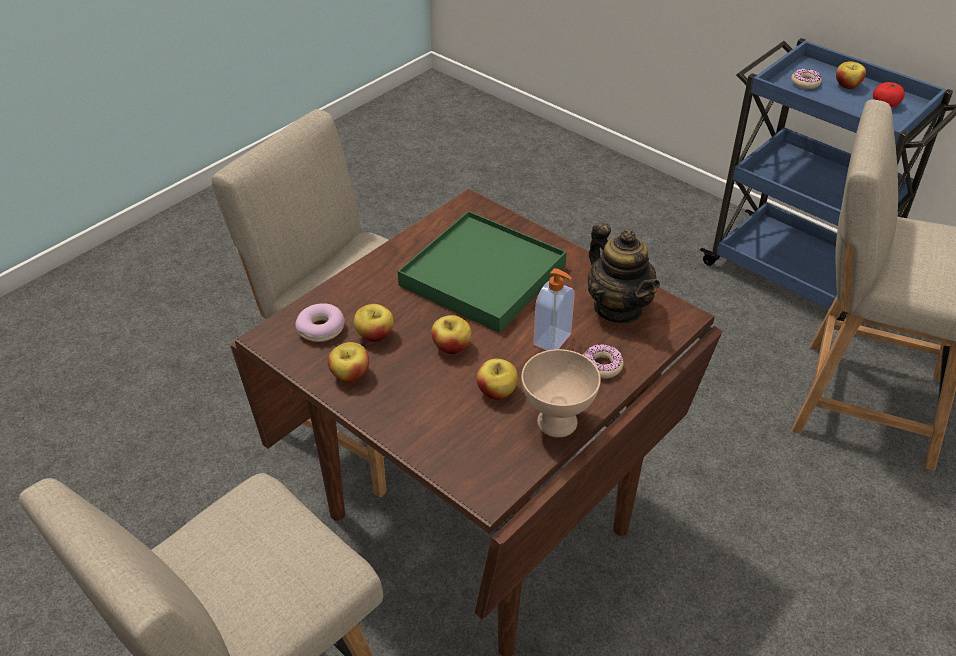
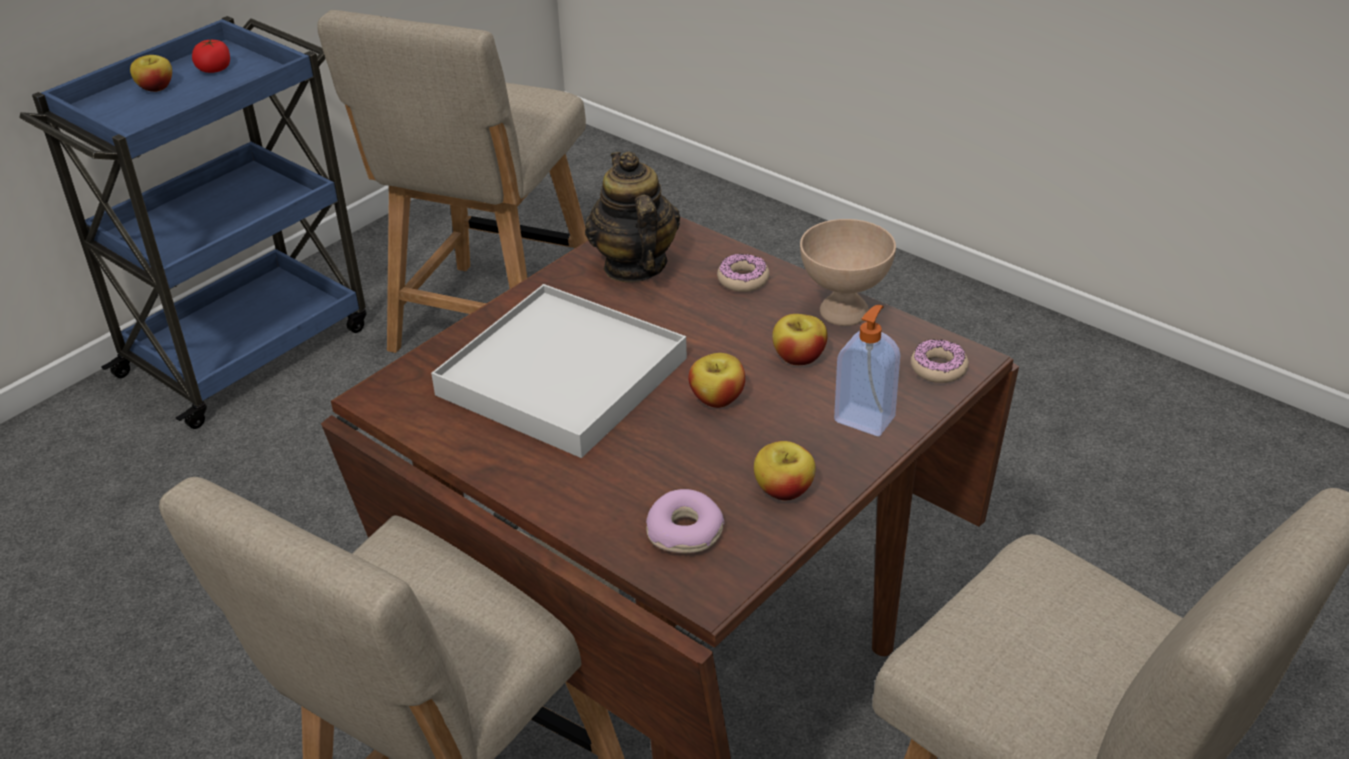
camera: 90 degrees left, 5 degrees down
(375, 335) = (697, 473): apple -> none
(482, 276) = (562, 377): green tray -> white tray
(553, 340) = (698, 315): soap dispenser -> soap dispenser (865, 418)
(618, 308) = (634, 266): teapot -> teapot turned 75 degrees counterclockwise
(805, 83) = (133, 115): donut -> donut (938, 368)

